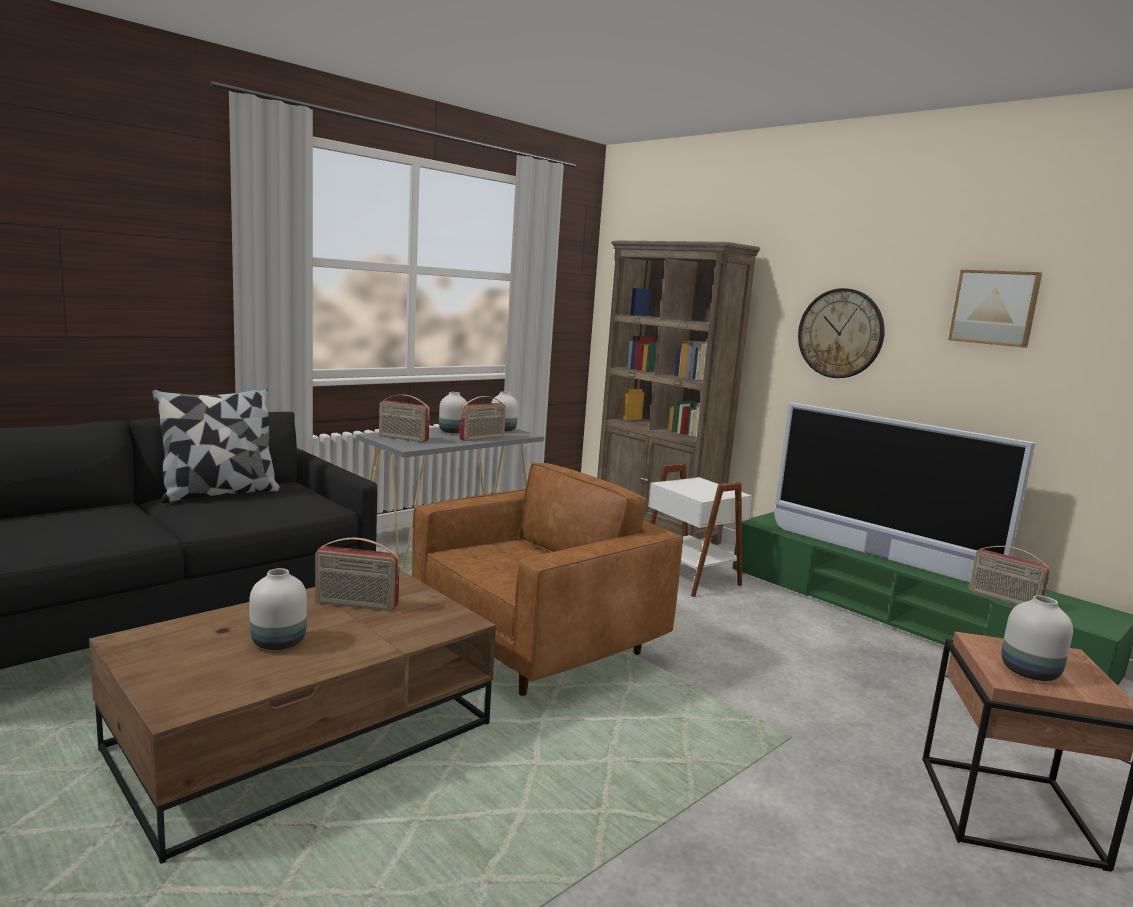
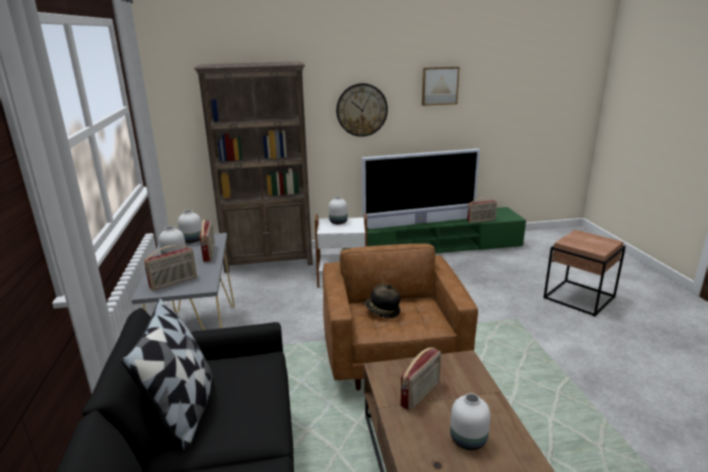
camera: 55 degrees left, 10 degrees up
(517, 553) = (382, 311): none -> hat
(1030, 673) = (594, 245): white vase -> white vase (338, 222)

